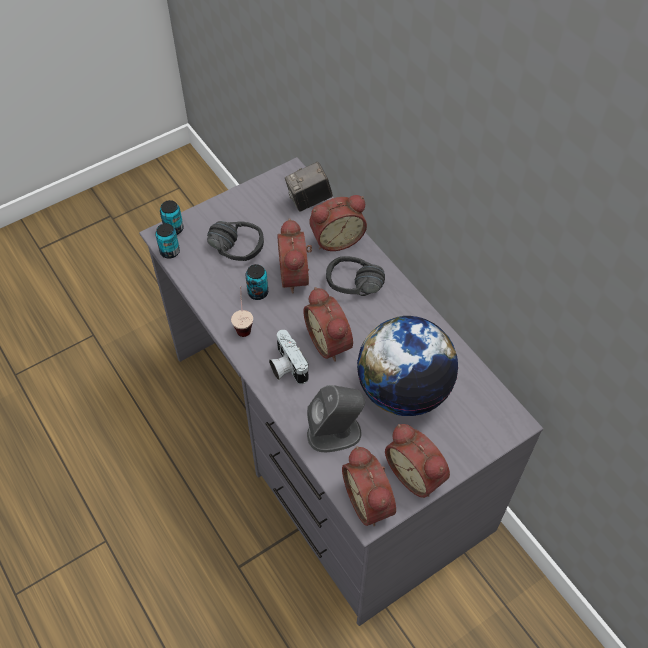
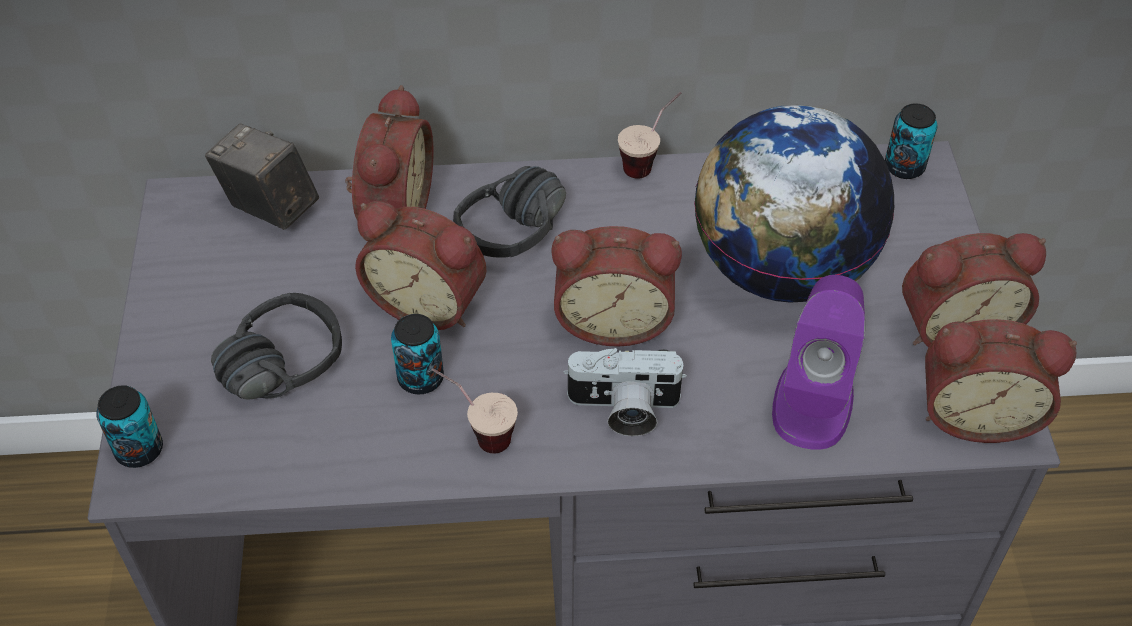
camera: 60 degrees left, 5 degrees down
(170, 251) = (194, 482): can -> can (904, 167)
(309, 200) = (270, 207): camera -> camera turned 120 degrees clockwise
(335, 433) = (813, 401): grey speaker -> purple speaker
(432, 312) = (649, 161): none -> cup

